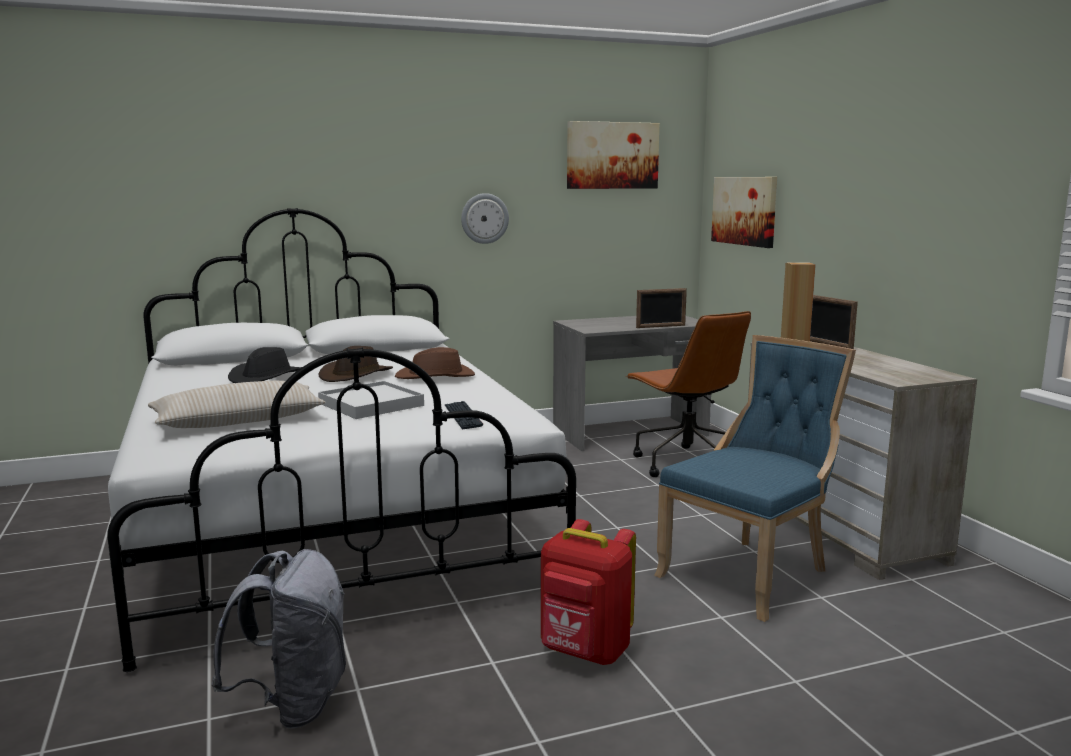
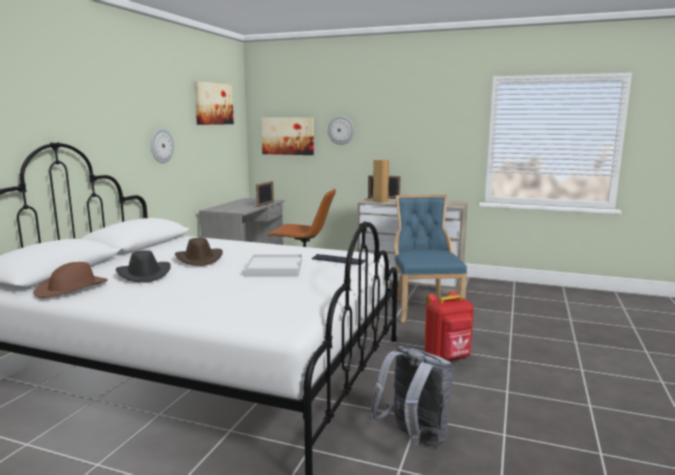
camera: 50 degrees left, 0 degrees up
(239, 421) = (242, 297): beige pillow -> none
(436, 377) = (247, 249): brown hat -> brown hat (72, 288)
(811, 202) = (341, 130): none -> wall clock

